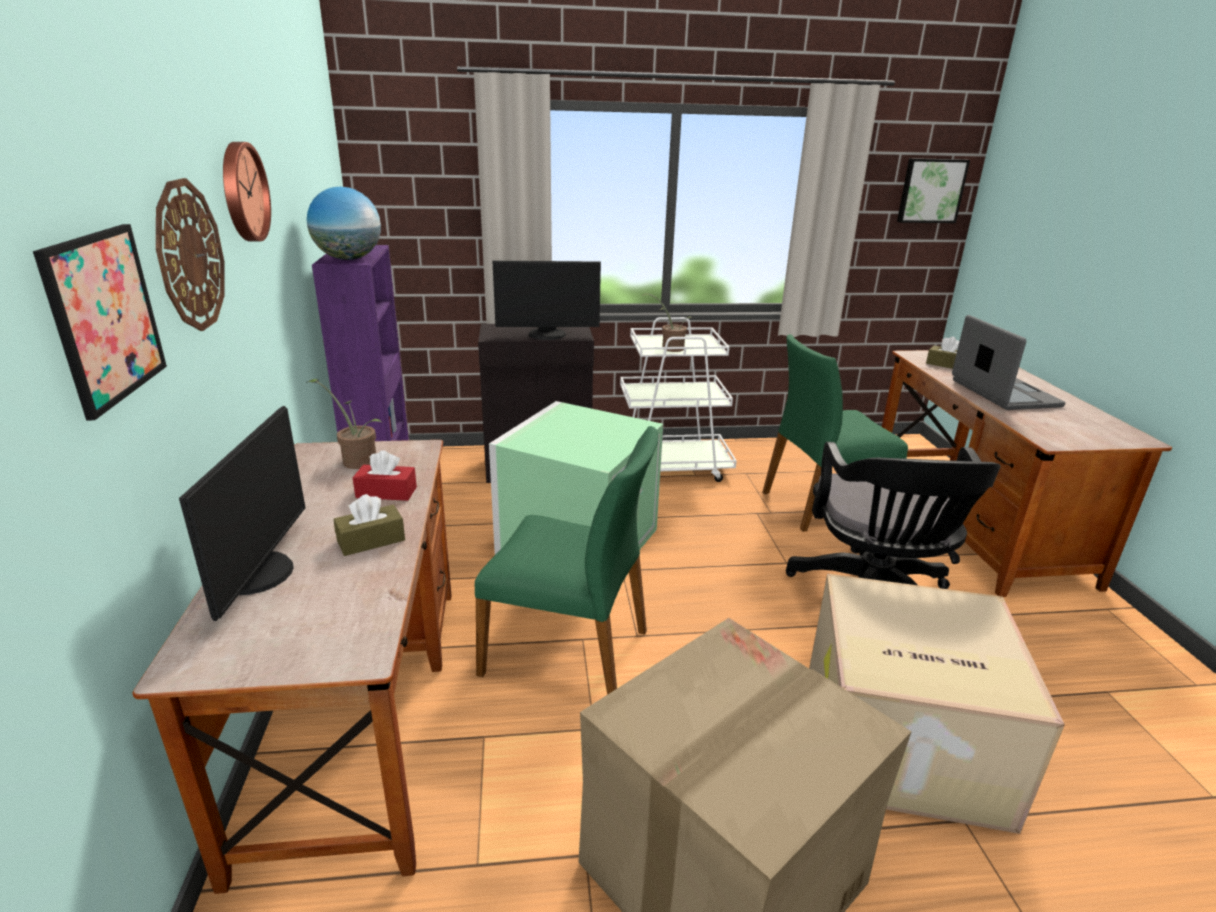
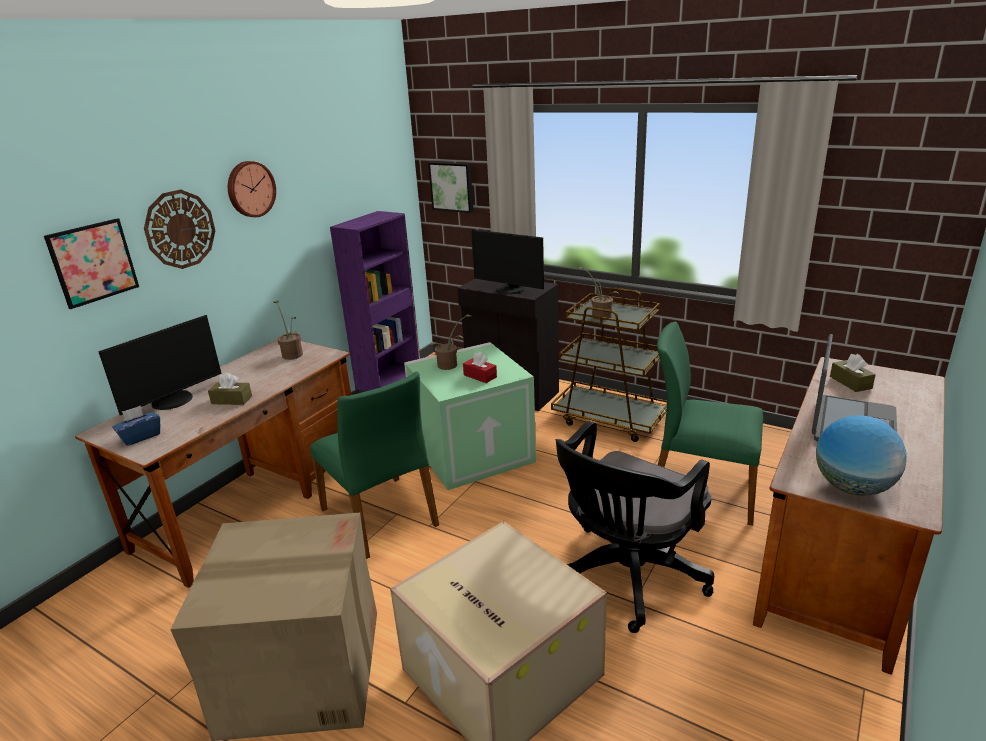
camera: 40 degrees right, 0 degrees up
(298, 642) = (140, 437): none -> blue tissue box
(349, 259) = (356, 224): globe -> globe (852, 487)
(386, 492) = (276, 376): red tissue box -> red tissue box (480, 376)
(553, 433) = (450, 365): none -> potted plant
(669, 467) = (610, 419): white cart -> brown cart
(930, 190) = (924, 189): picture -> picture (452, 186)

